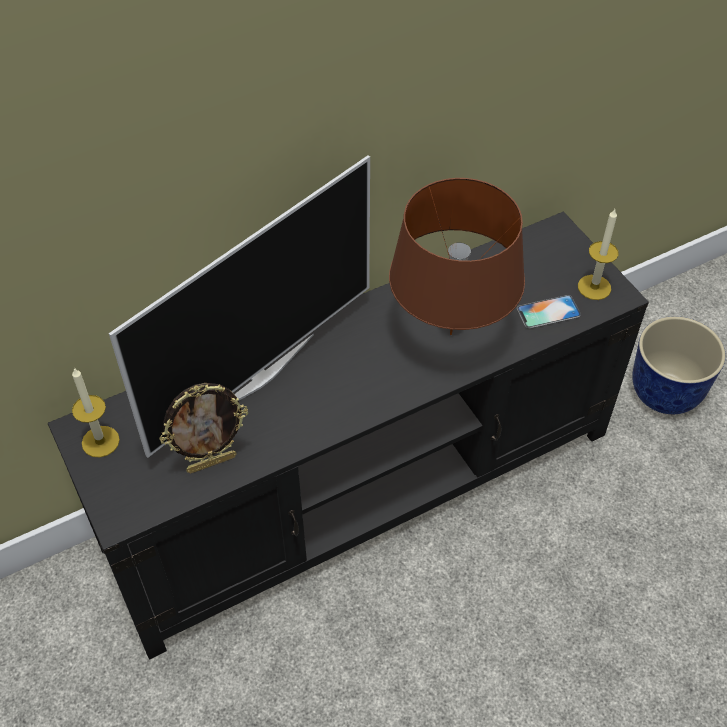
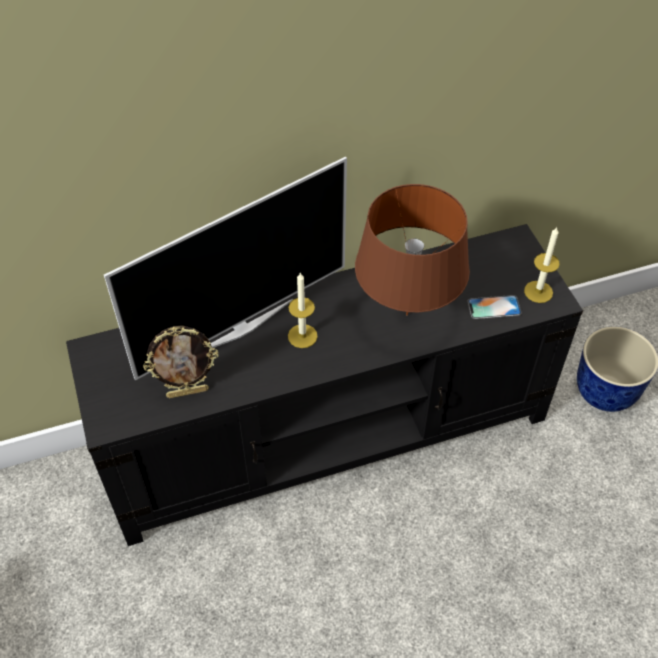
camera: 10 degrees right, 0 degrees up
(100, 441) = (104, 362): candle -> candle (302, 336)

